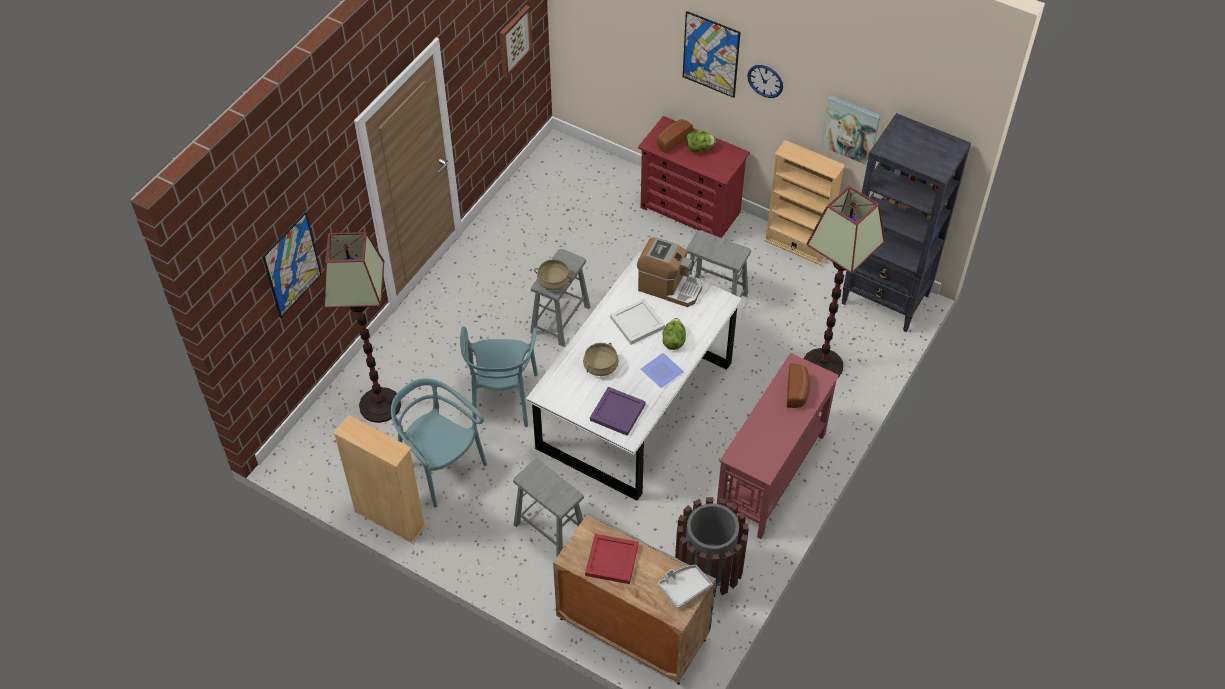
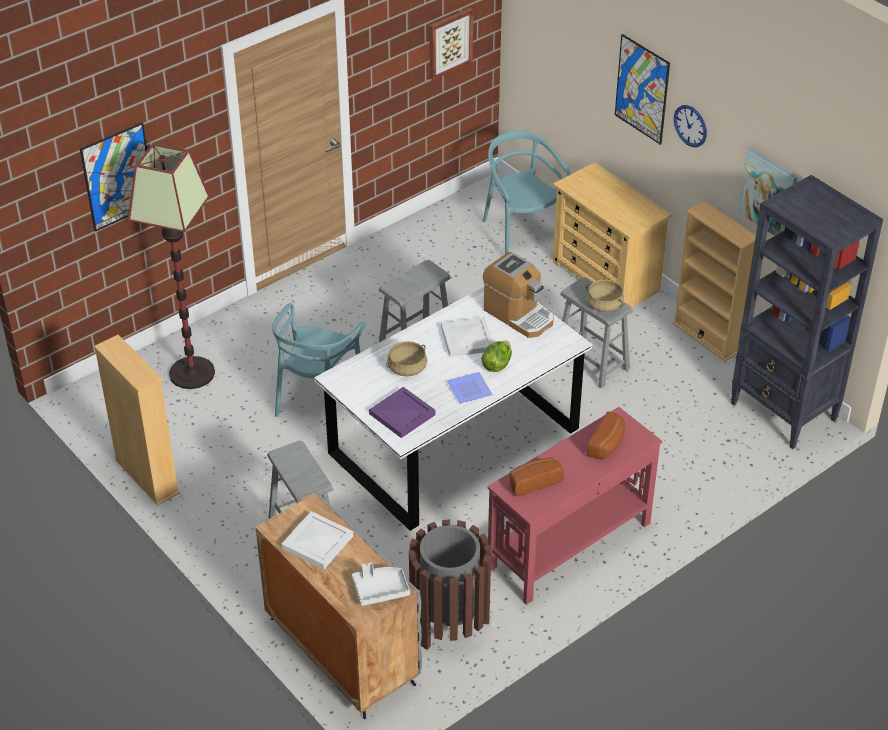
camera: 20 degrees right, 10 degrees down
(440, 467) = (222, 444): turquoise chair -> turquoise chair (521, 232)
(553, 282) = (405, 287): beige cooking pot -> beige cooking pot (604, 305)
(611, 560) = (316, 542): red tray -> white tray
(672, 140) = (592, 185): bread -> bread (533, 482)
(690, 210) = (606, 277): red dresser -> beige dresser
(699, 148) = (617, 199): lettuce -> none
(822, 365) = (680, 456): floor lamp -> none

